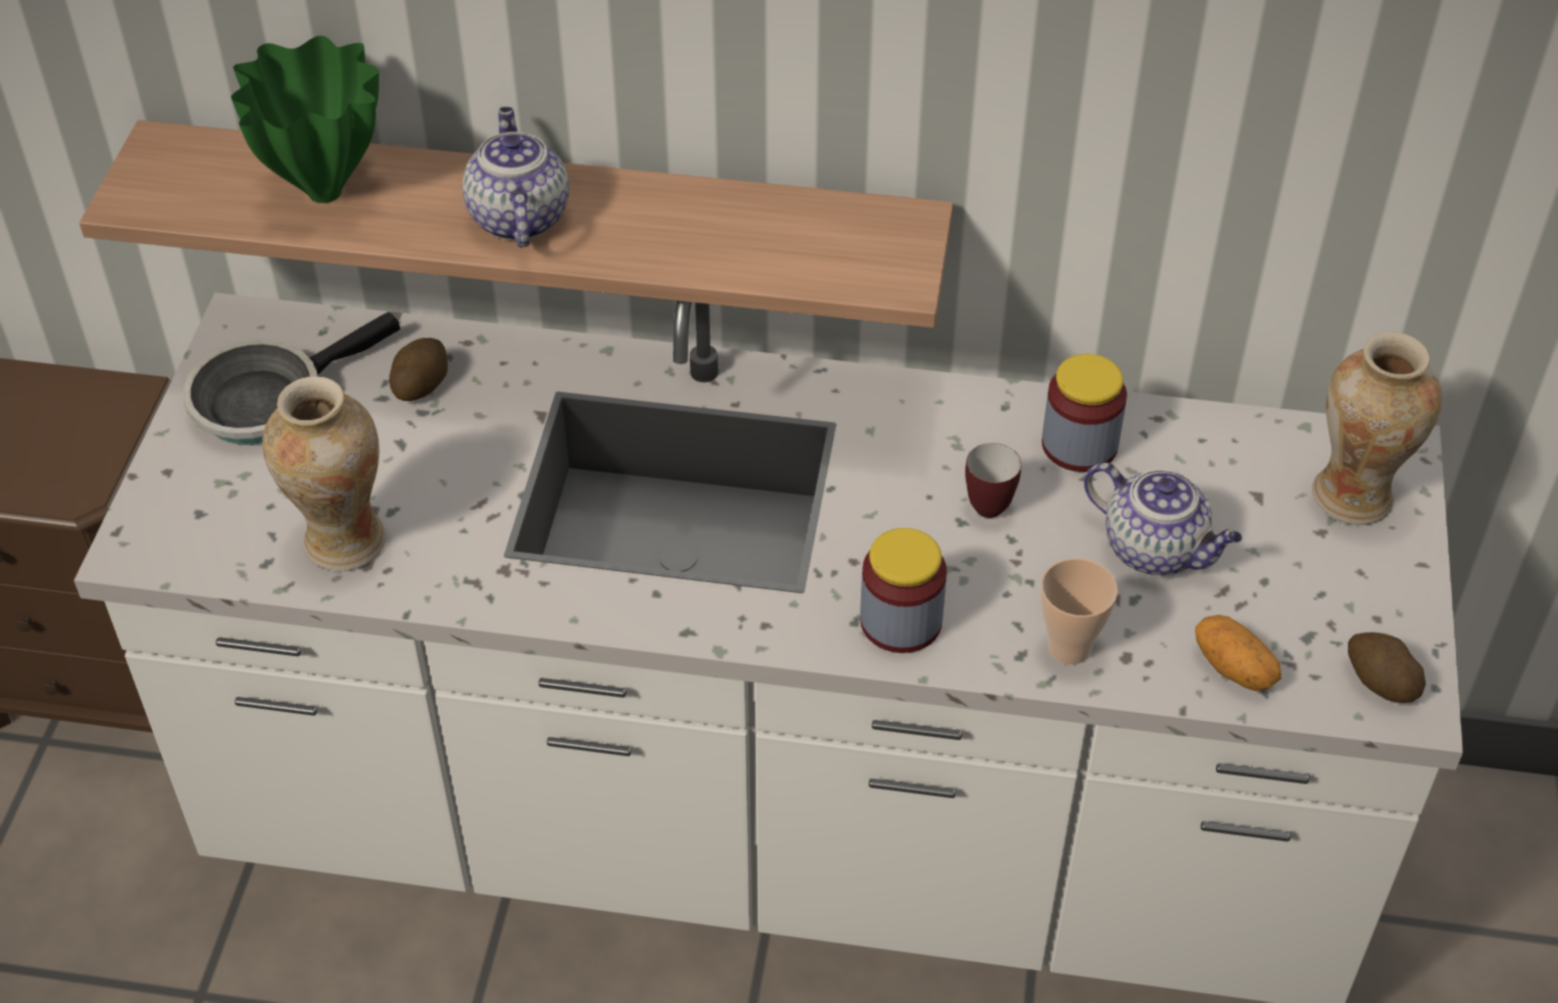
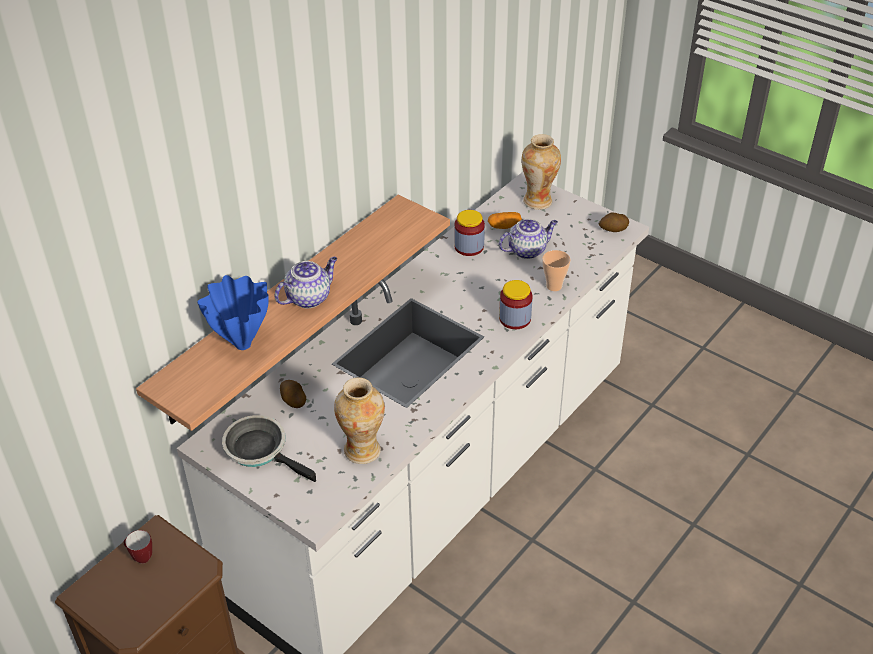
camera: 60 degrees left, 5 degrees down
(267, 399) = (260, 450): frying pan -> frying pan turned 135 degrees clockwise
(327, 190) = (242, 343): green vase -> blue vase
(517, 217) = (309, 297): teapot -> teapot turned 120 degrees clockwise
(986, 502) = (477, 278): mug -> mug (140, 557)
(1234, 668) = (587, 255): potato -> potato (504, 226)

